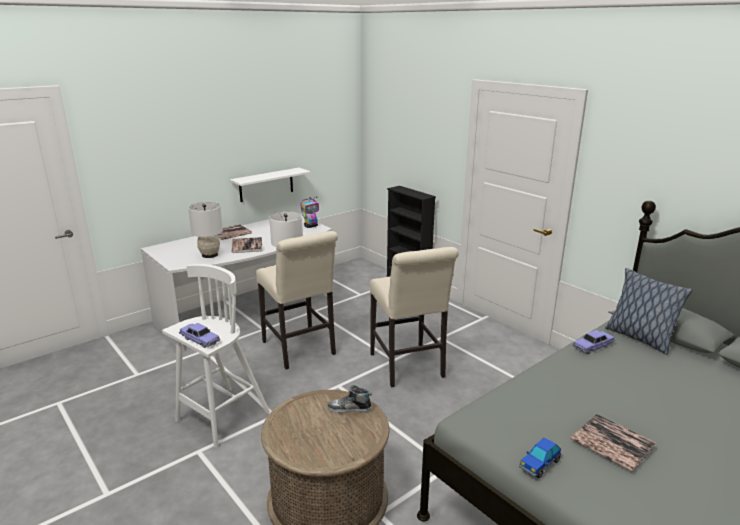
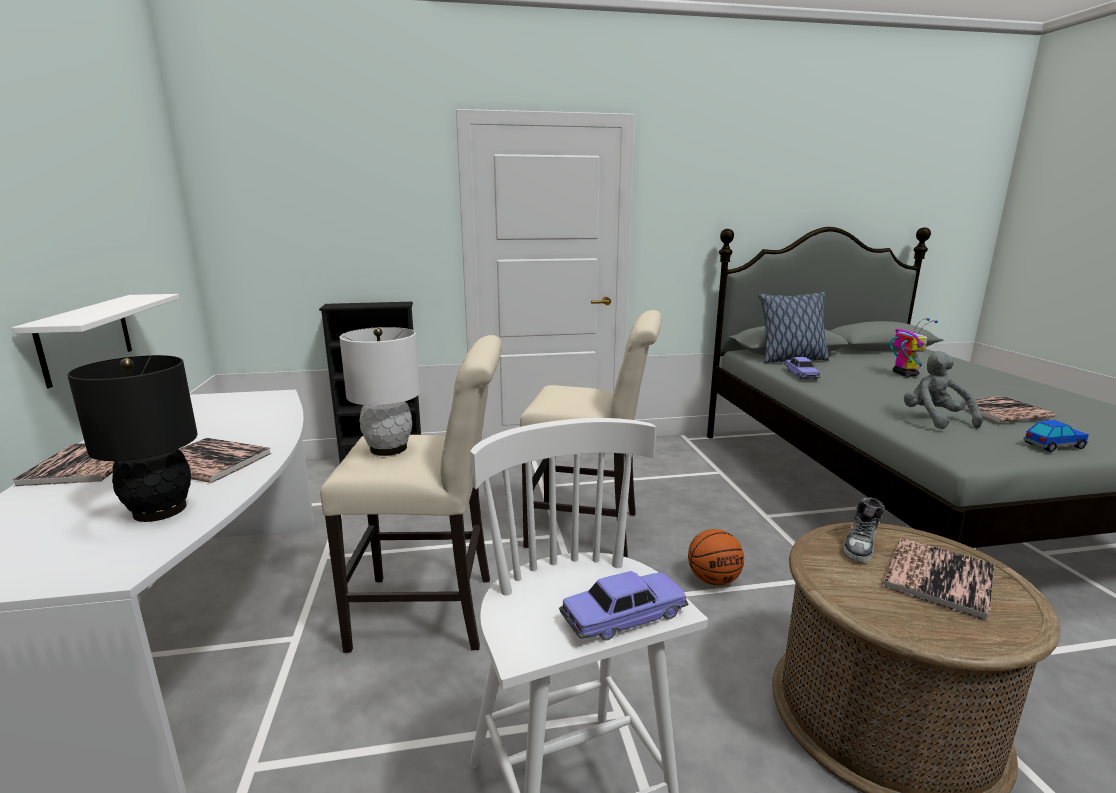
camera: 60 degrees left, 5 degrees down
(210, 255) = (160, 510): white table lamp -> black table lamp
(311, 226) = (250, 398): toy robot -> toy robot (904, 374)
(332, 434) = (938, 578): none -> book
(399, 421) = (713, 580): none -> basketball
(537, 408) = (934, 419): none -> grey plush toy
(539, 464) = (1054, 446): toy car -> toy car turned 90 degrees counterclockwise

